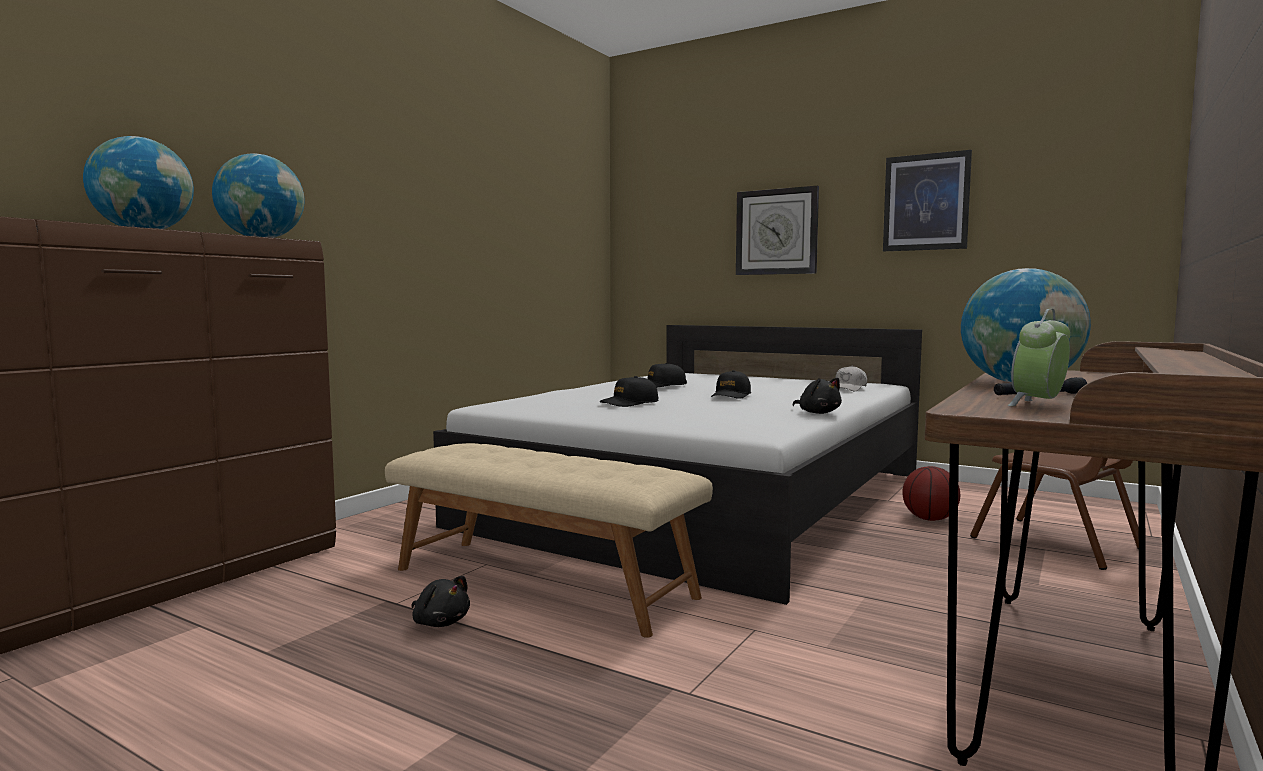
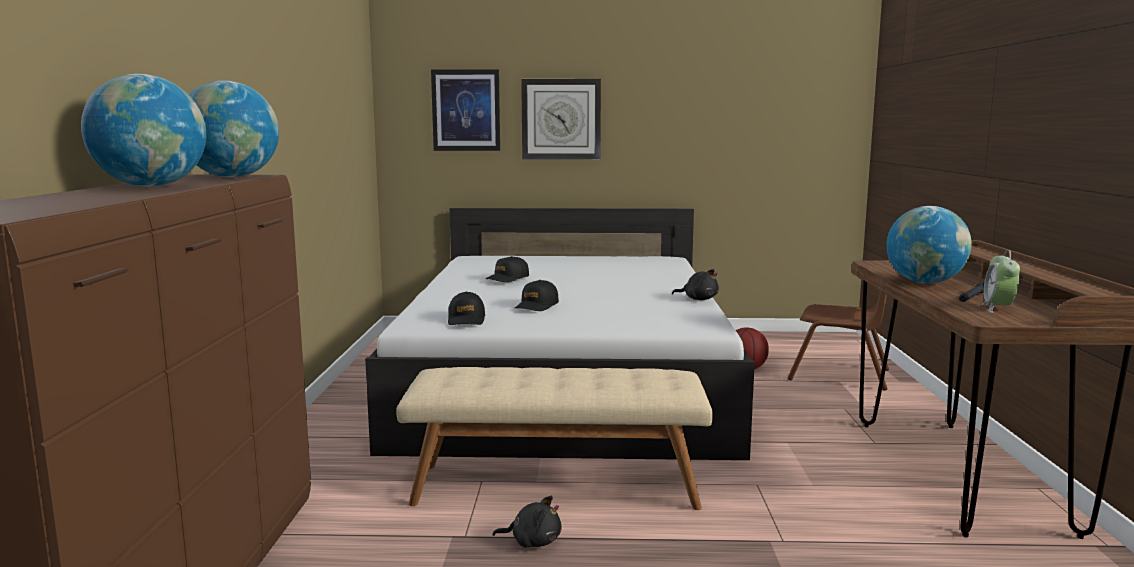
camera: 30 degrees left, 5 degrees up
(731, 396) = (594, 285): black cap -> black cap (466, 320)
(848, 389) = (658, 266): white cap -> none
(926, 202) = (694, 100): picture -> picture (466, 110)

